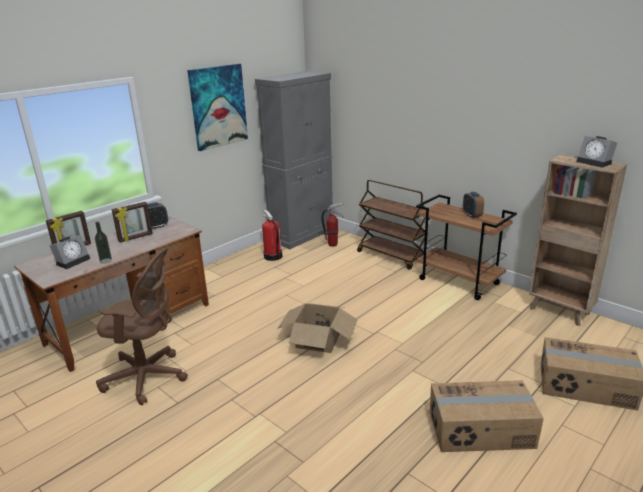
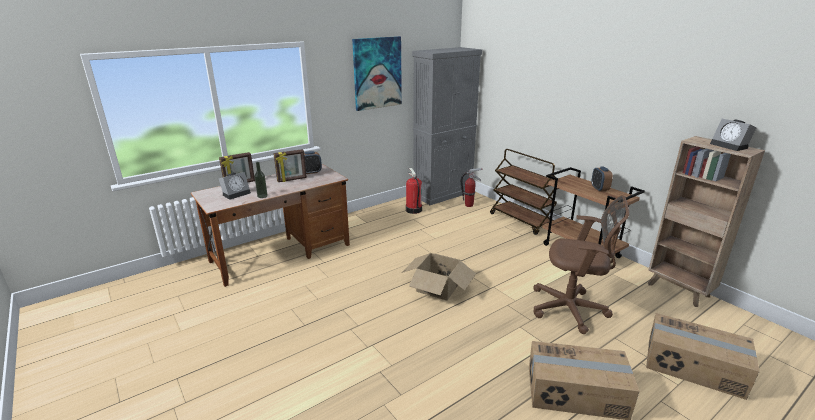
camera: 10 degrees right, 0 degrees up
(148, 377) = (285, 300): brown office chair -> brown office chair (572, 310)

